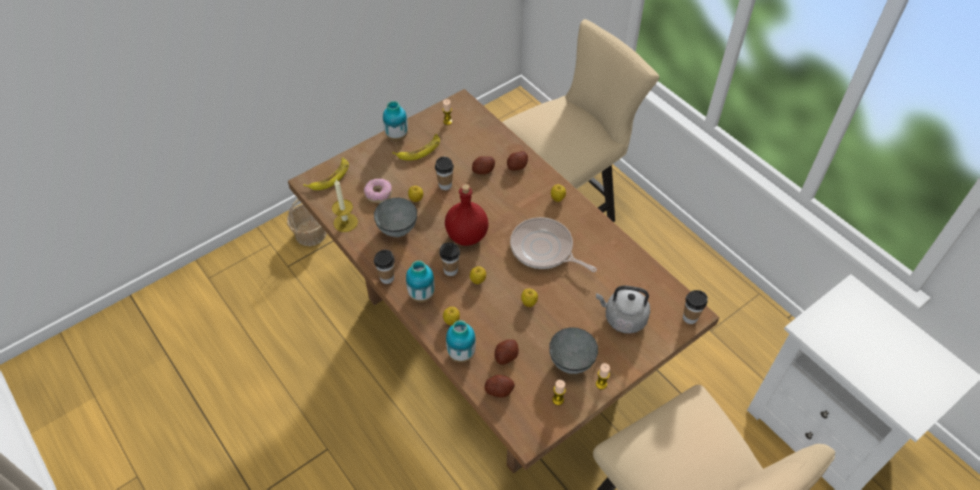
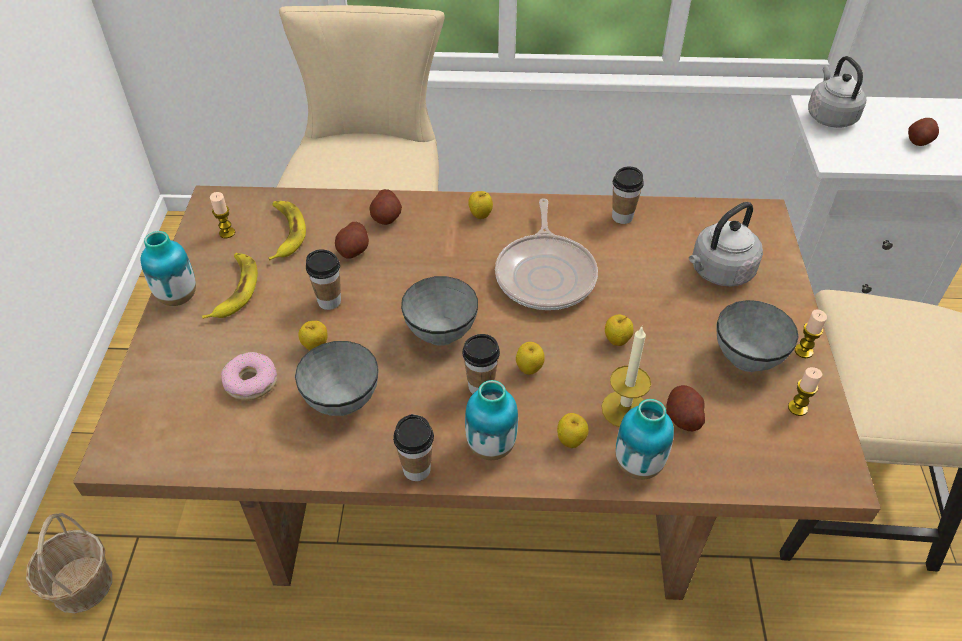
camera: 50 degrees left, 5 degrees down
(330, 177) = (143, 420): banana -> banana (285, 232)
(345, 222) = (254, 456): candle -> candle (624, 409)
(467, 235) = (442, 332): red bottle -> grey bowl
(499, 390) = (735, 461): potato -> potato (919, 141)
(544, 249) = (546, 274): frying pan -> frying pan turned 75 degrees counterclockwise
(690, 318) = (766, 220): cup -> cup (622, 217)
(852, 304) = (829, 116): none -> grey kettle

